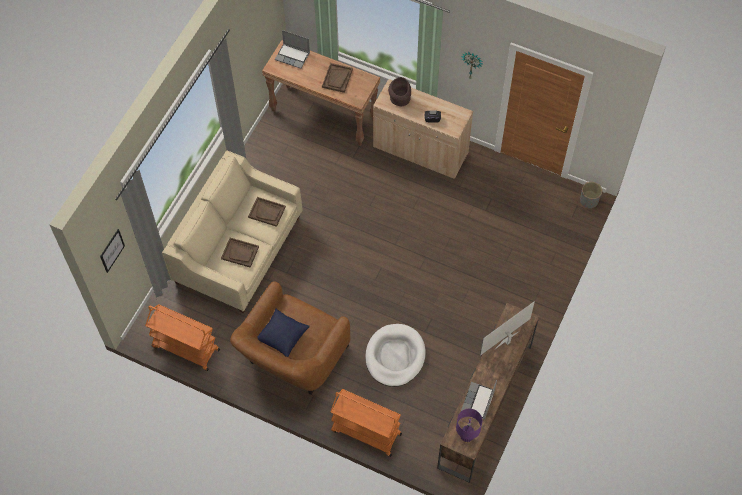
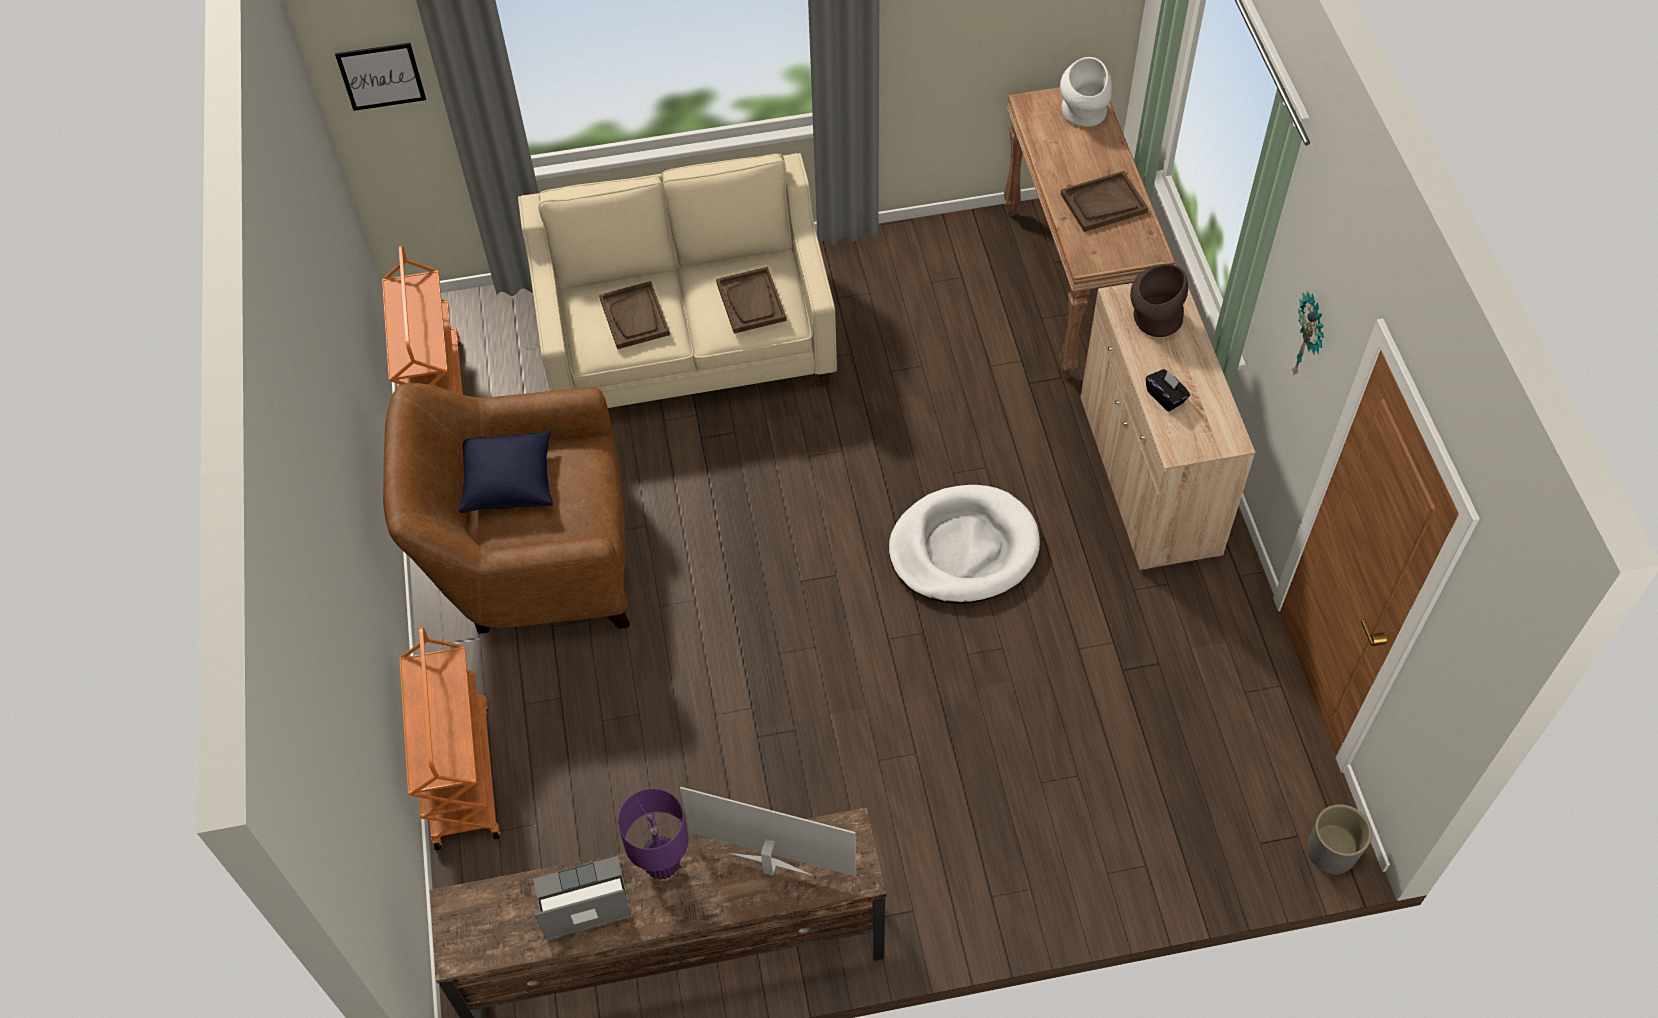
camera: 55 degrees right, 5 degrees down
(293, 56) = (1083, 116): laptop -> white vase
(395, 356) = (662, 719): white dog bed -> white dog bed (963, 548)
(466, 437) = (480, 931): purple table lamp -> purple table lamp (663, 867)

